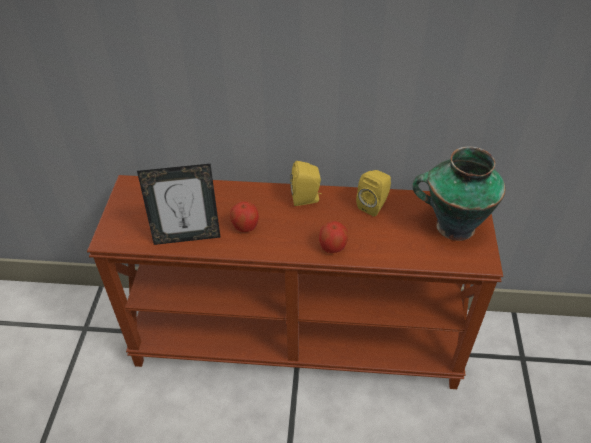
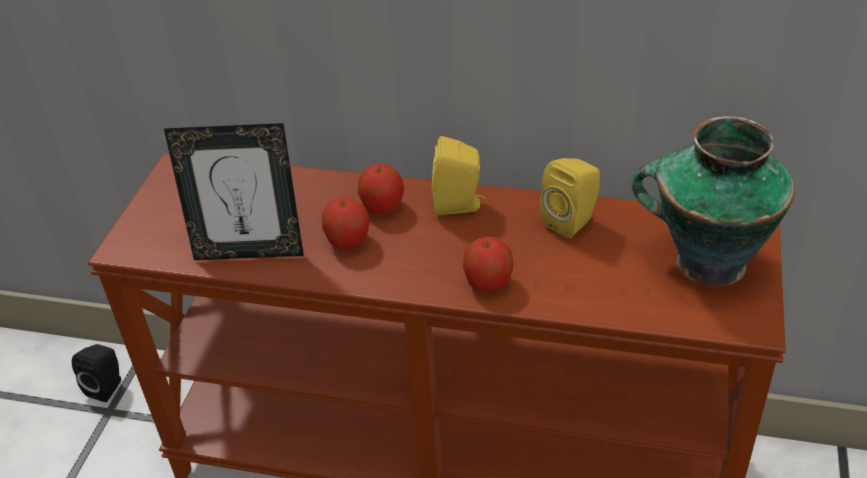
camera: 10 degrees right, 5 degrees down
(81, 313) = (107, 387): none -> black speaker
(261, 203) = (383, 207): none -> apple

